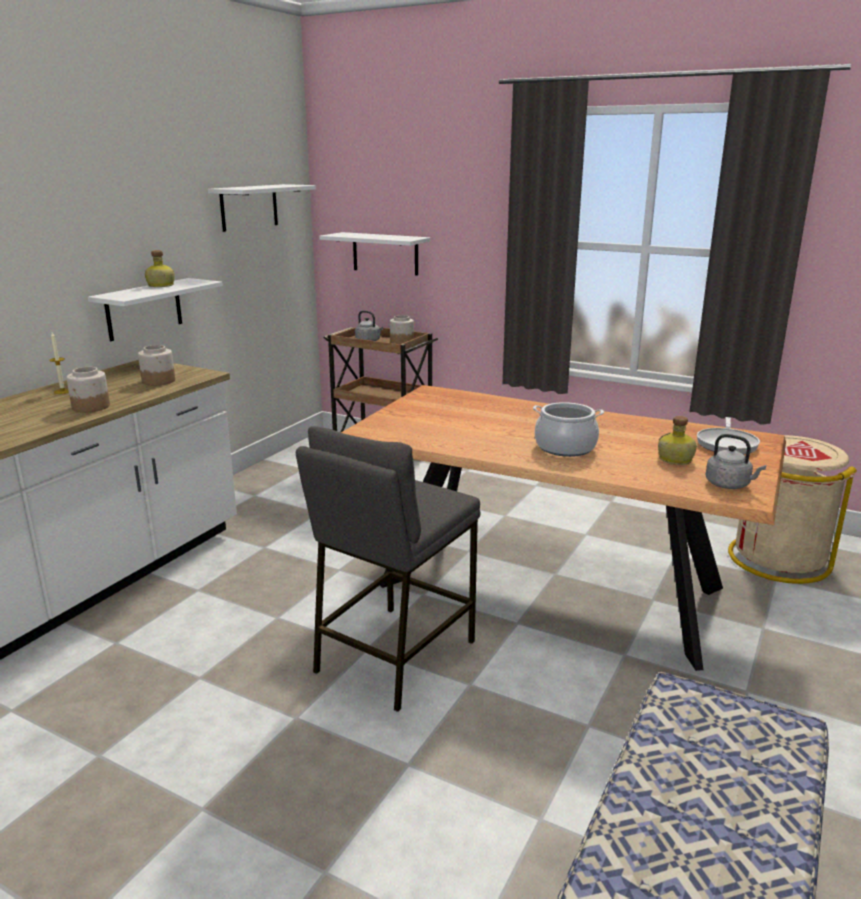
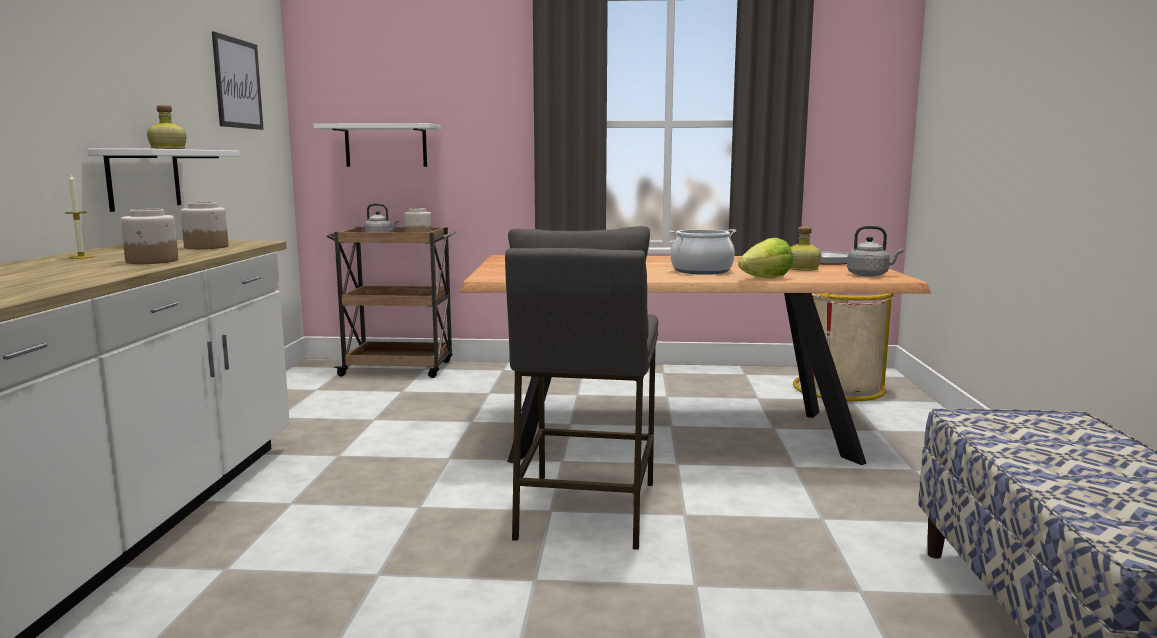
camera: 25 degrees left, 10 degrees down
(249, 207) = (237, 83): white shelf -> picture
(607, 474) = (766, 278): none -> lettuce

